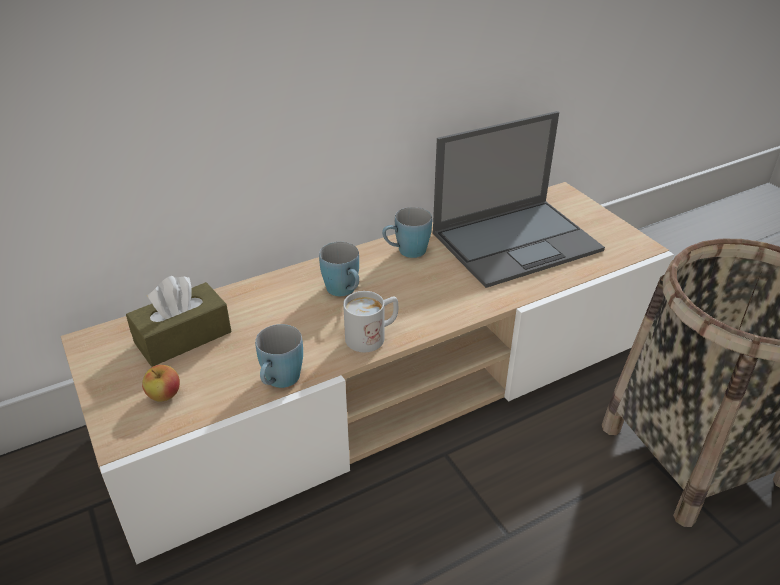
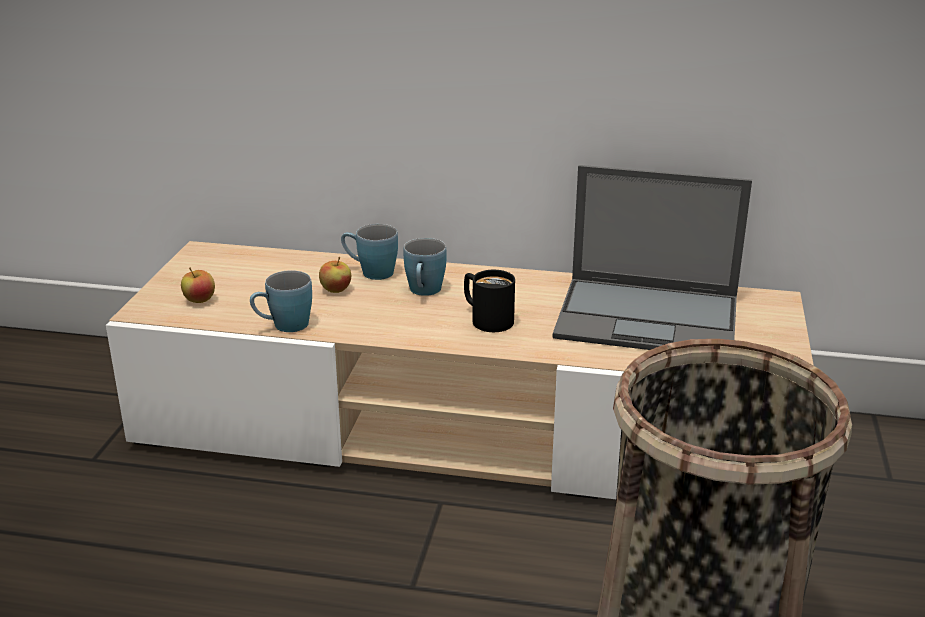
camera: 40 degrees right, 10 degrees down
(183, 337) = (261, 273): brown tissue box -> none
(273, 323) = (336, 290): none -> apple
(373, 336) = (397, 329): white mug -> none
(406, 252) = (524, 286): blue mug -> blue mug (370, 272)
(421, 294) = (486, 319): none -> black mug

